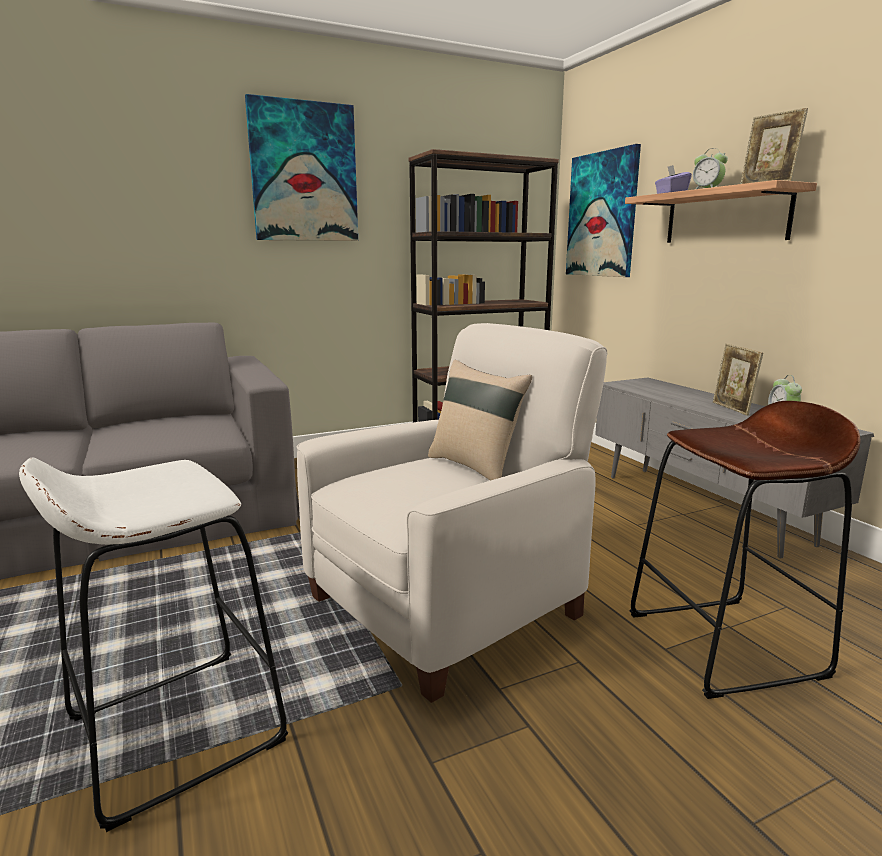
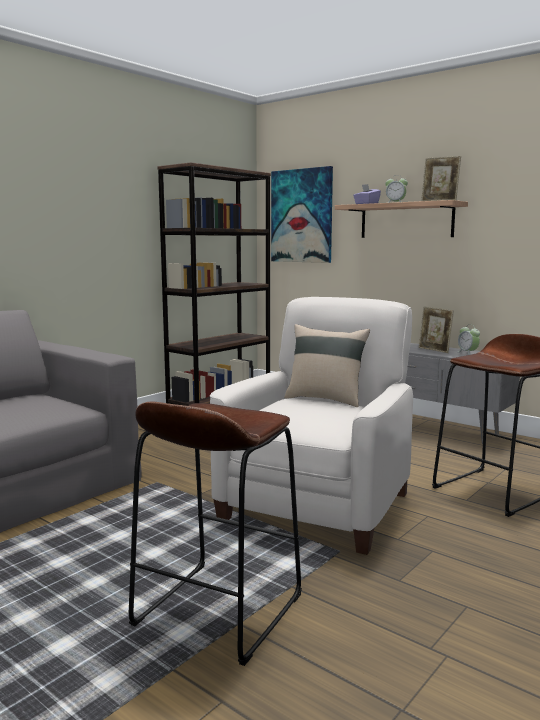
camera: 25 degrees left, 5 degrees down
(175, 730) = (218, 610): white stool -> brown stool
(304, 172) = (77, 175): picture -> none

